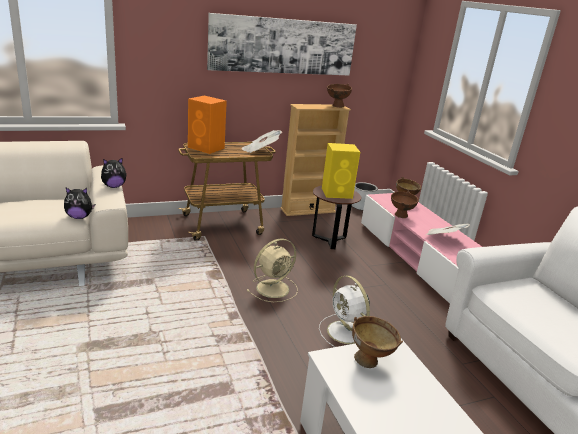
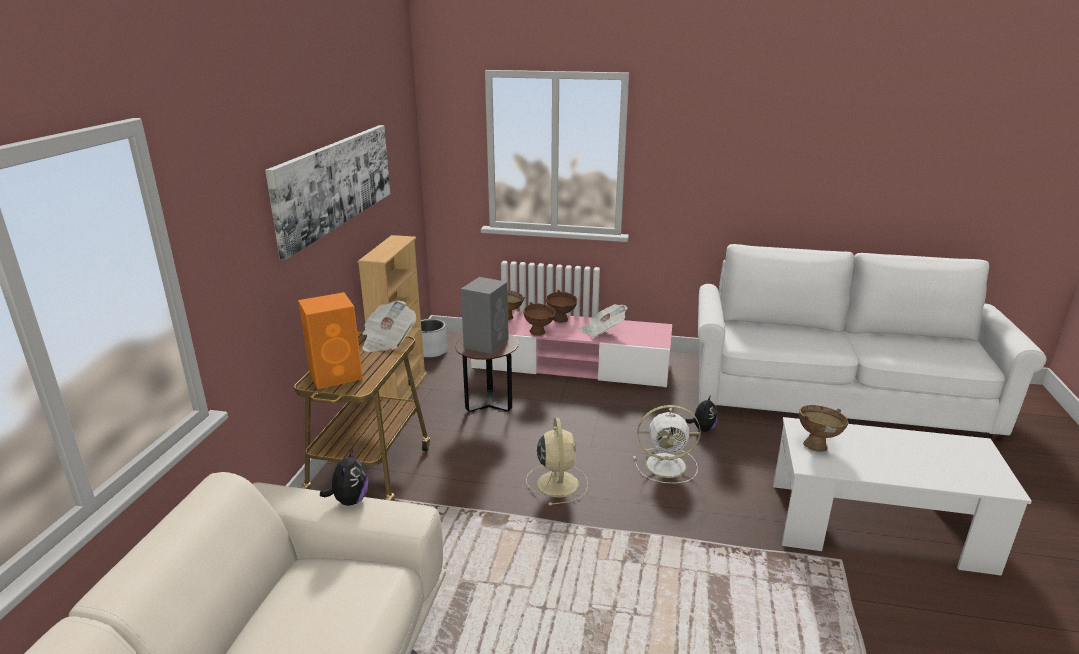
camera: 55 degrees left, 0 degrees up
(79, 217) = (394, 568): plush toy -> plush toy (702, 429)
(336, 106) = (399, 240): brown bowl -> brown bowl (561, 321)
(337, 193) = (486, 343): yellow speaker -> grey speaker

